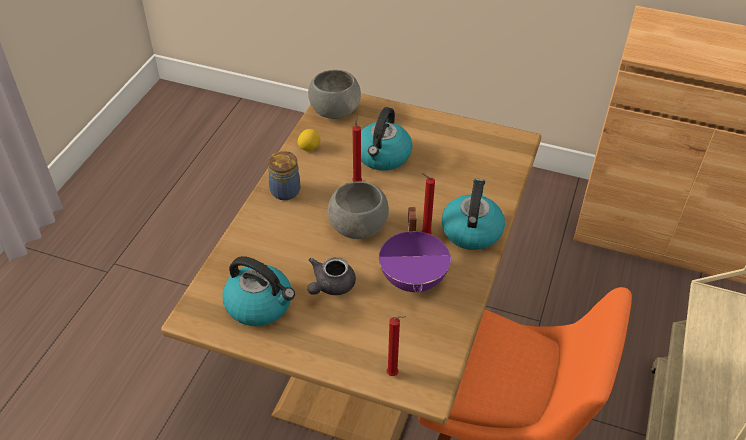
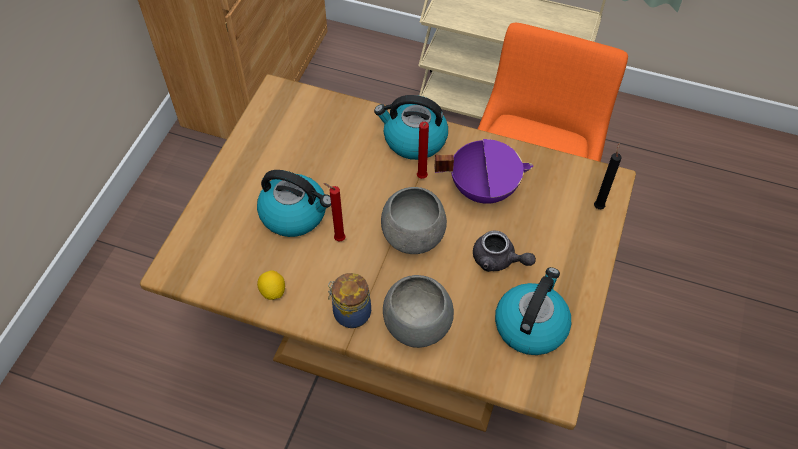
camera: 90 degrees left, 10 degrees up
(334, 111) = (202, 267): grey bowl -> grey bowl (416, 326)
(394, 374) = (599, 206): red candle -> black candle

